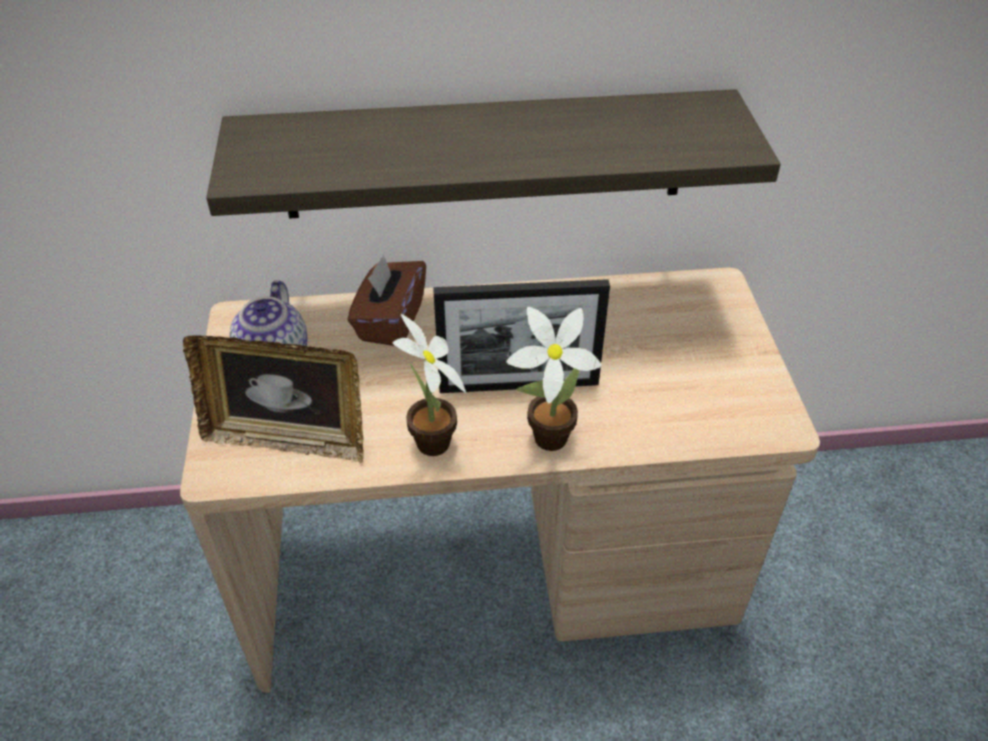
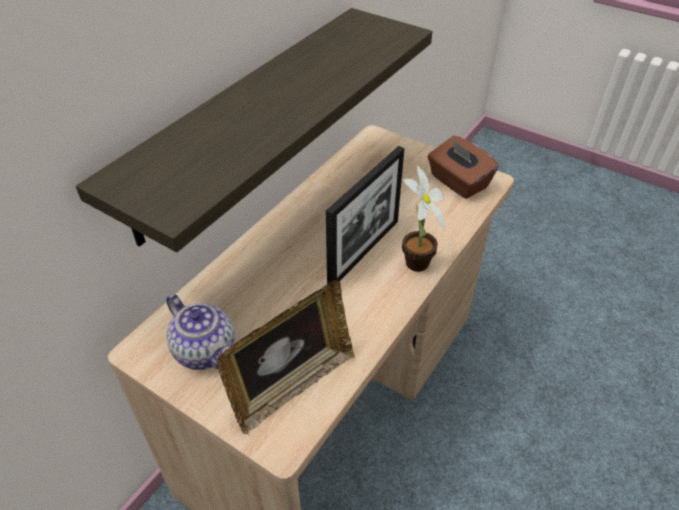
camera: 50 degrees left, 0 degrees up
(390, 321) = (244, 274): brown tissue box -> brown tissue box (458, 182)
(432, 448) = (374, 317): potted plant -> none

